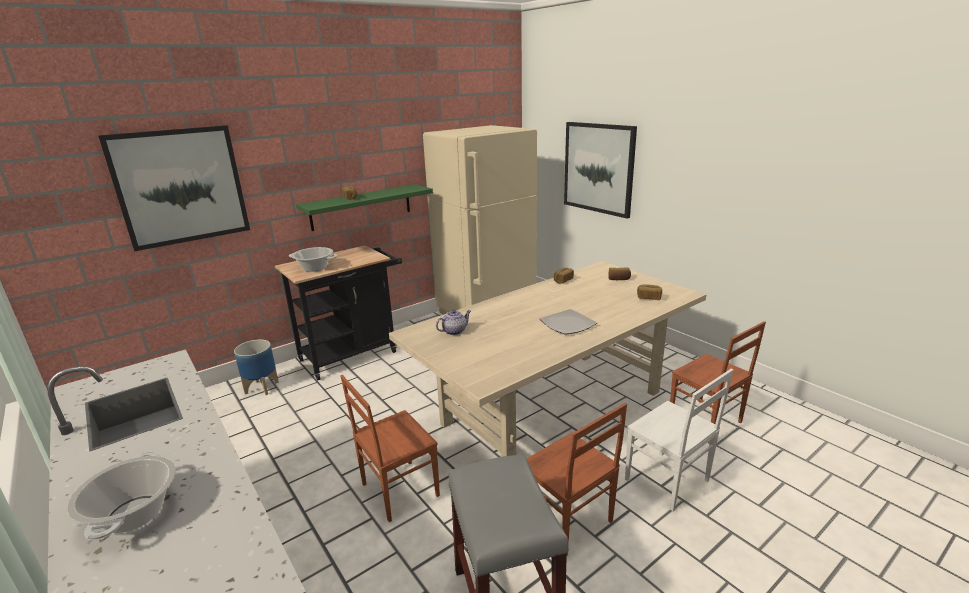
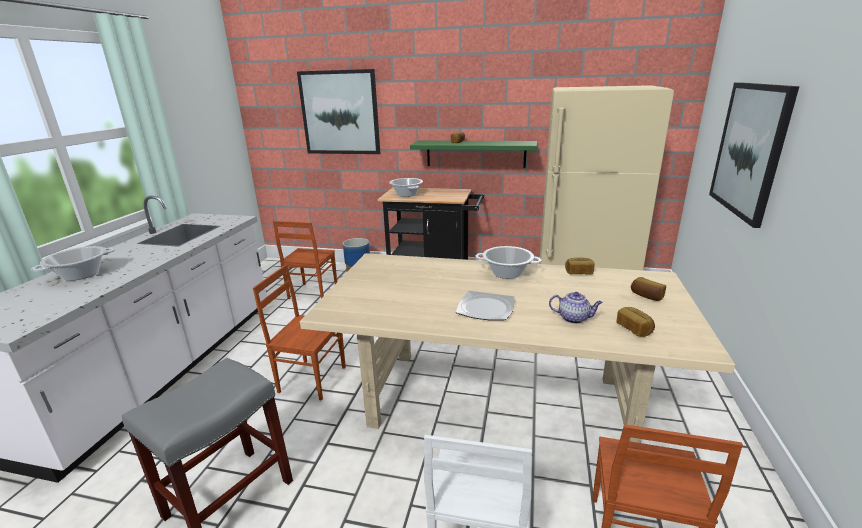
camera: 50 degrees right, 0 degrees up
(454, 331) = (398, 271): teapot -> teapot (574, 318)
(528, 299) = (507, 273): none -> cooking pot
(567, 521) = (349, 490): brown chair -> brown chair (312, 293)

